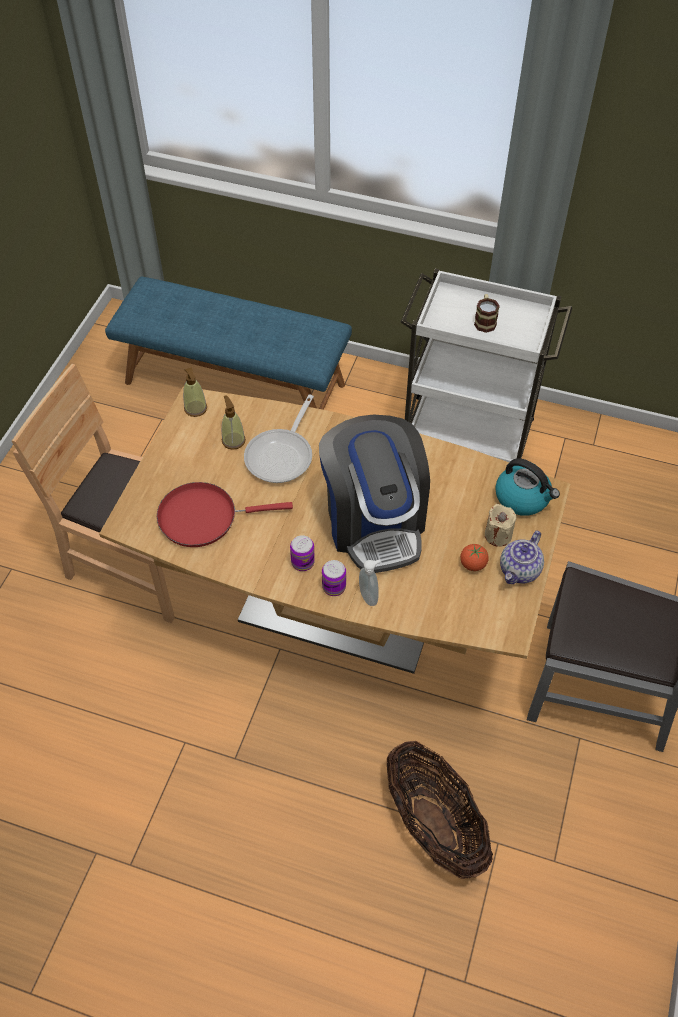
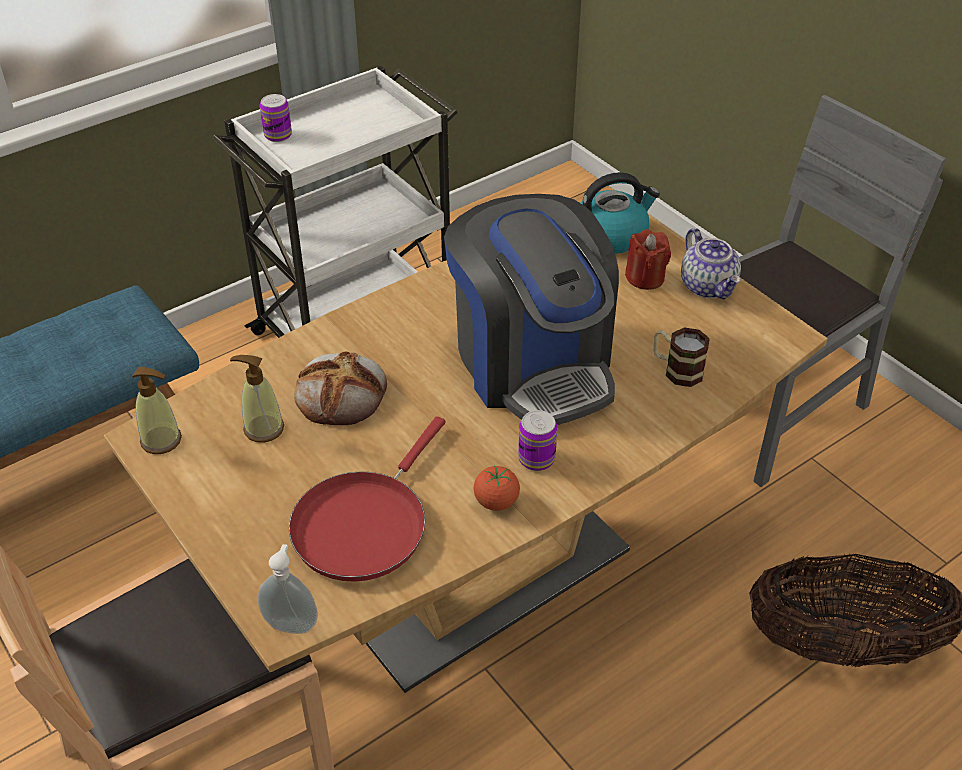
camera: 55 degrees left, 10 degrees down
(282, 455) = (342, 393): frying pan -> bread
(334, 587) = (601, 448): can -> can (278, 135)
(369, 596) = (643, 423): soap dispenser -> soap dispenser (292, 623)
(374, 521) = (533, 363): coffee machine -> coffee machine turned 45 degrees clockwise
(473, 564) = (669, 316): tomato -> tomato (496, 502)
(484, 321) = (339, 133): mug -> mug (676, 369)
(498, 535) = (645, 278): beige candle -> red candle

